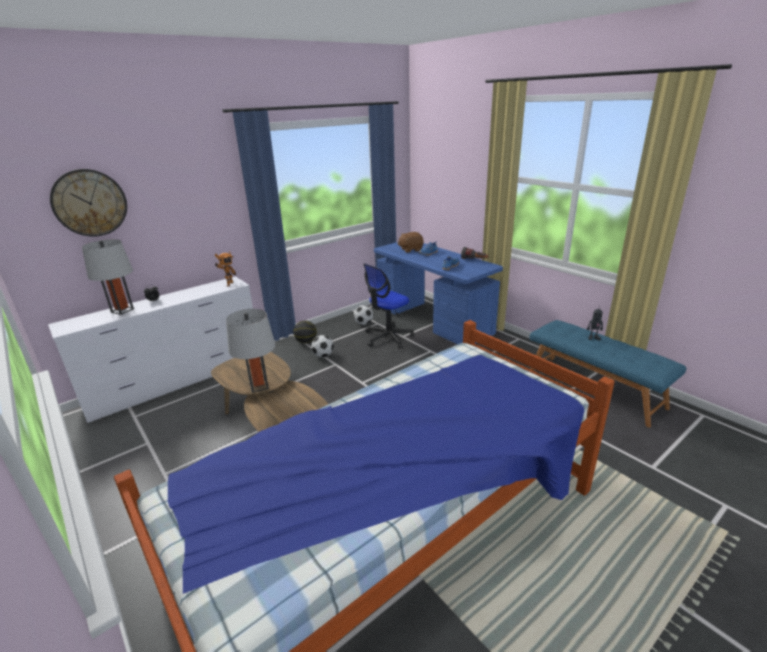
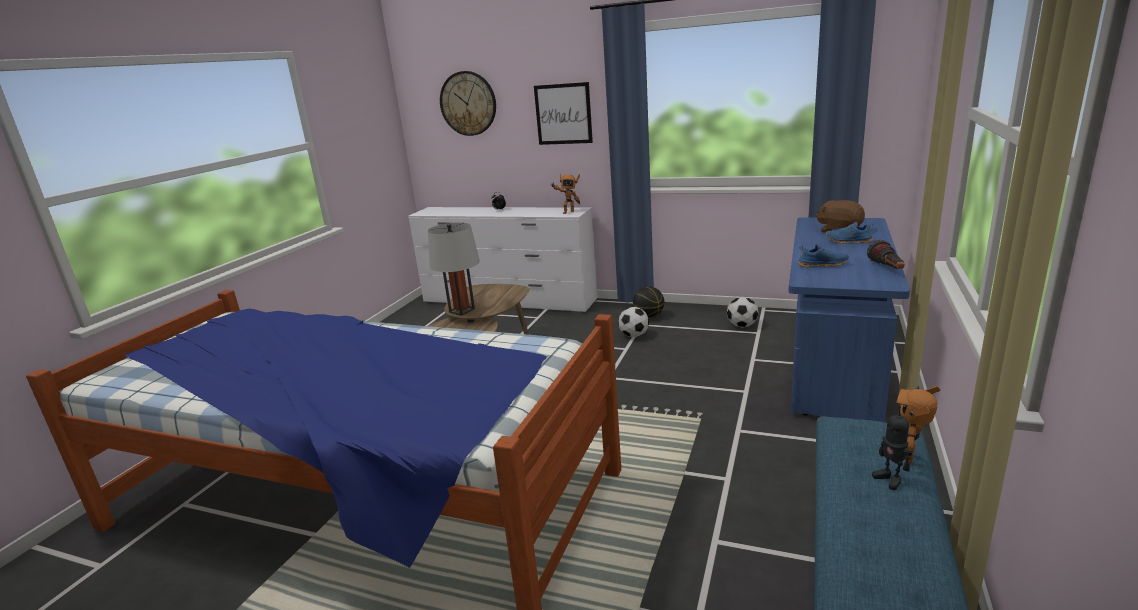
camera: 60 degrees right, 5 degrees down
(122, 310) = (471, 210): grey table lamp -> none
(199, 202) = (563, 114): none -> picture
(388, 337) = (733, 352): office chair -> none
(581, 329) = (910, 457): none -> toy robot

